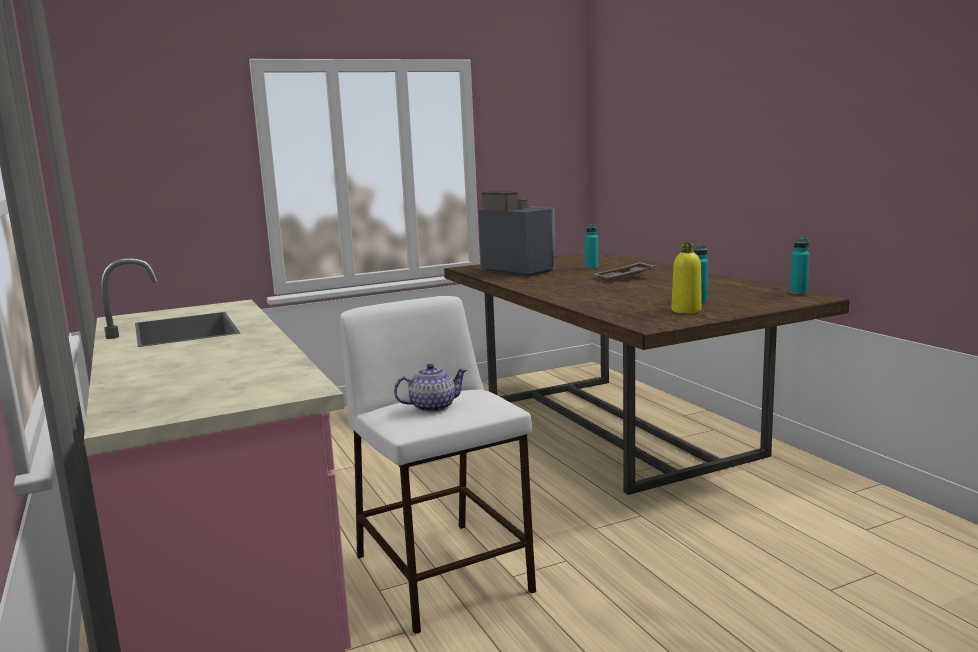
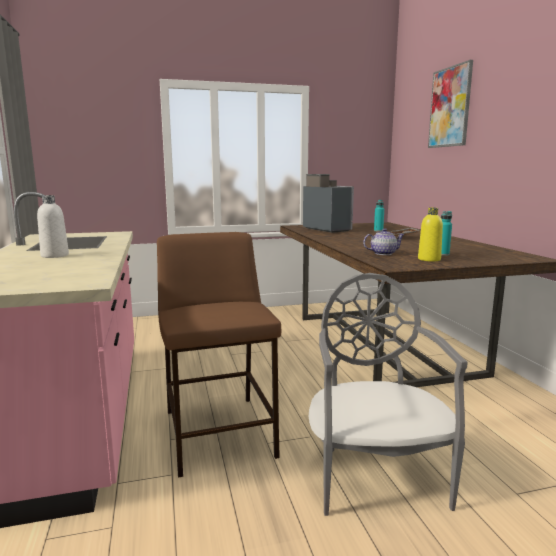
camera: 10 degrees right, 0 degrees up
(196, 351) = (55, 255): none -> white bottle
(432, 407) = (209, 310): teapot -> teapot (383, 253)
(444, 574) = (219, 434): white stool -> brown stool
(663, 594) = (376, 475): none -> grey chair
(677, 92) = (450, 107): none -> picture
(798, 293) = (524, 254): turquoise bottle -> none

